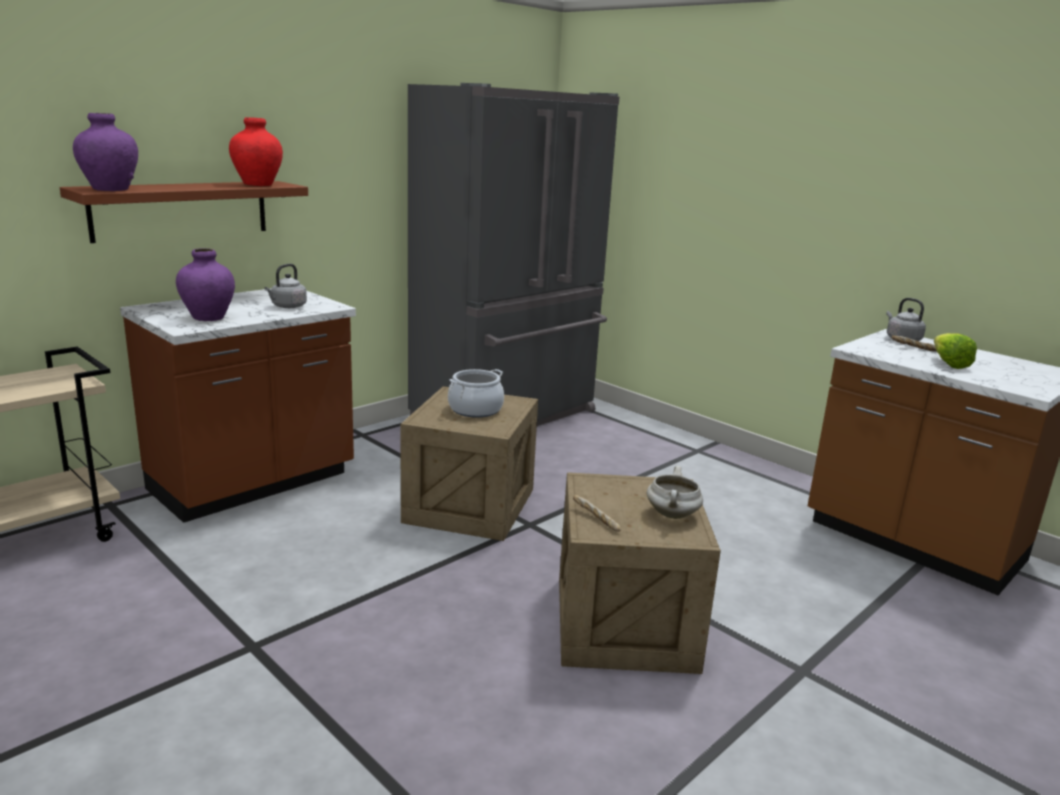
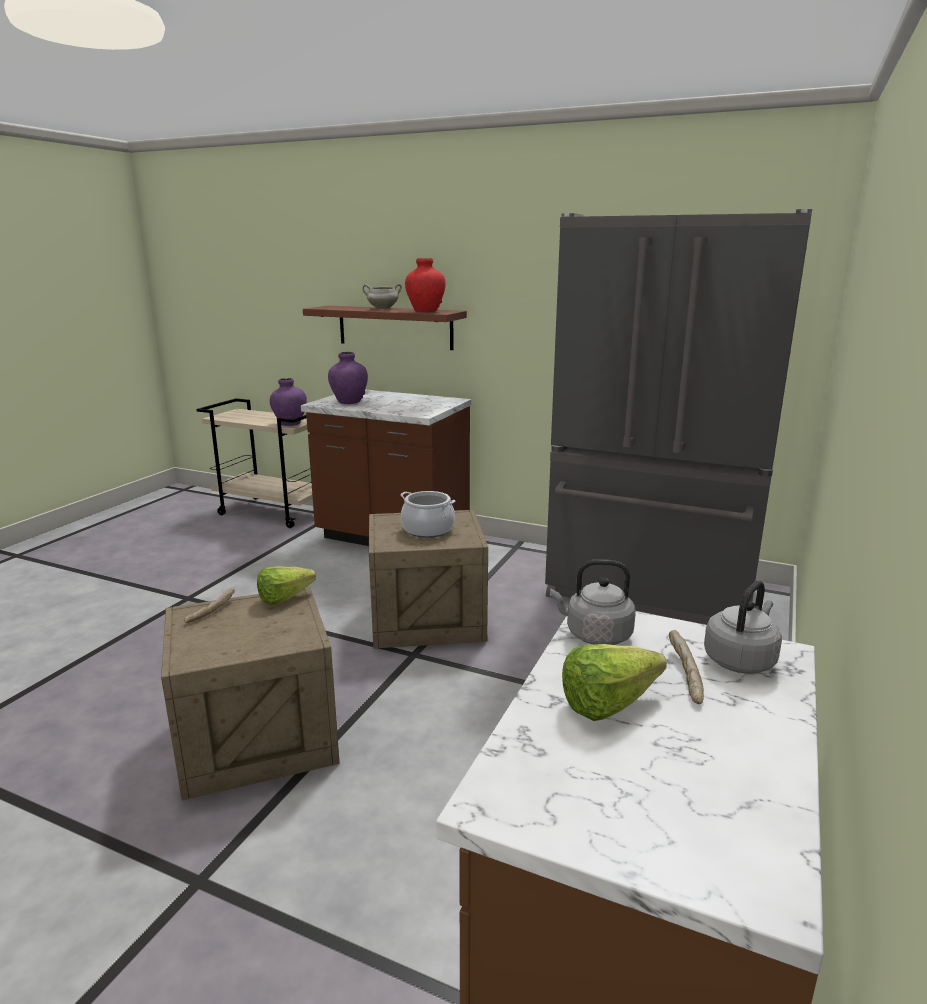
camera: 70 degrees right, 0 degrees up
(110, 189) = (331, 307): purple vase -> purple vase (290, 423)
(287, 306) = (404, 407): grey kettle -> grey kettle (595, 635)
(589, 482) = (289, 598): none -> lettuce
(673, 515) = (233, 645): white cooking pot -> white cooking pot (382, 309)

